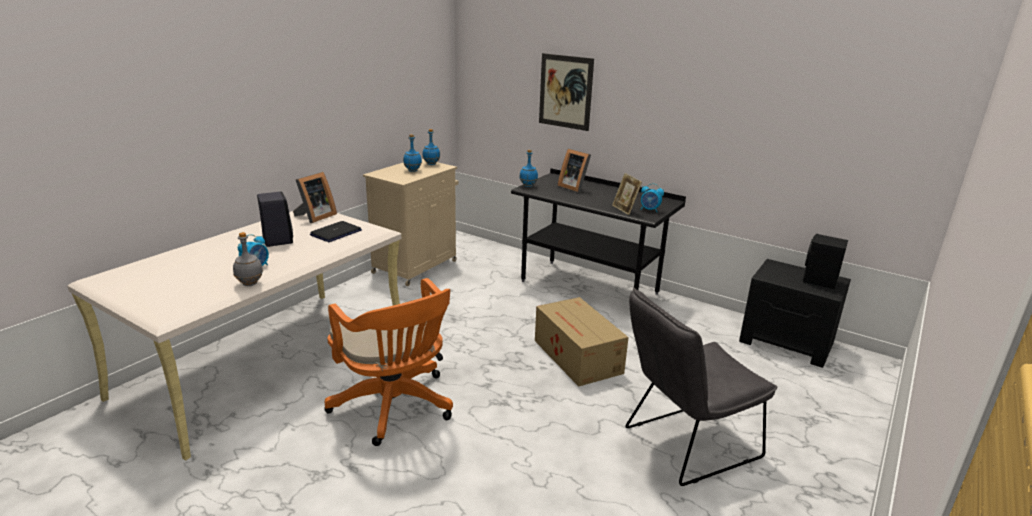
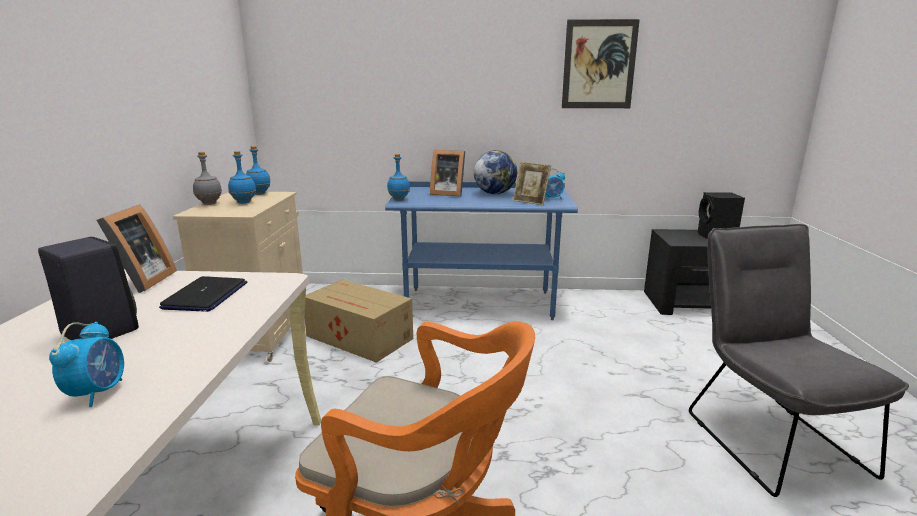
camera: 30 degrees left, 5 degrees down
(249, 284) = (115, 432): grey bottle -> grey bottle (209, 204)
(565, 92) = (409, 89): picture -> picture (599, 65)
(577, 357) = (556, 379): cardboard box -> cardboard box (360, 338)
(589, 287) = (479, 303): black desk -> blue desk
(612, 195) = (494, 193): none -> globe
(684, 445) = (766, 436): grey chair -> grey chair turned 135 degrees clockwise

